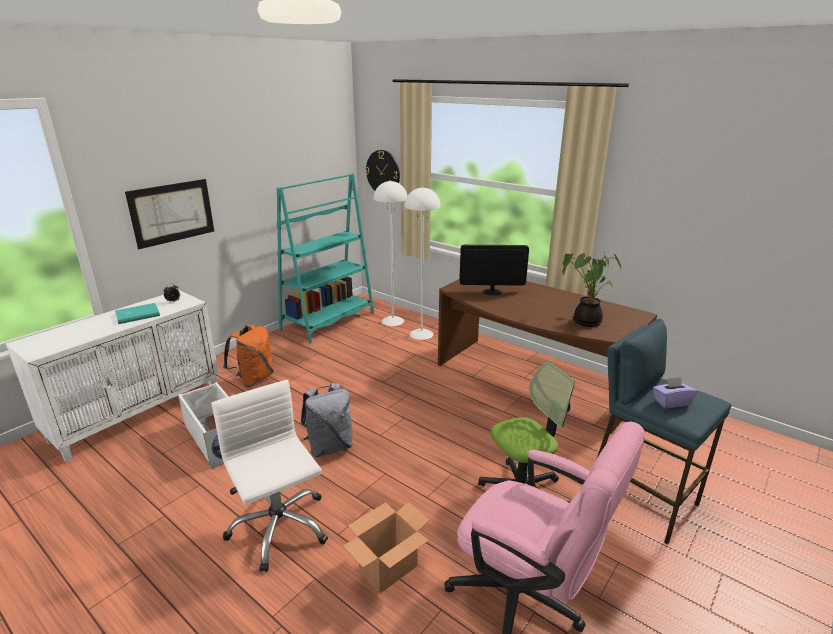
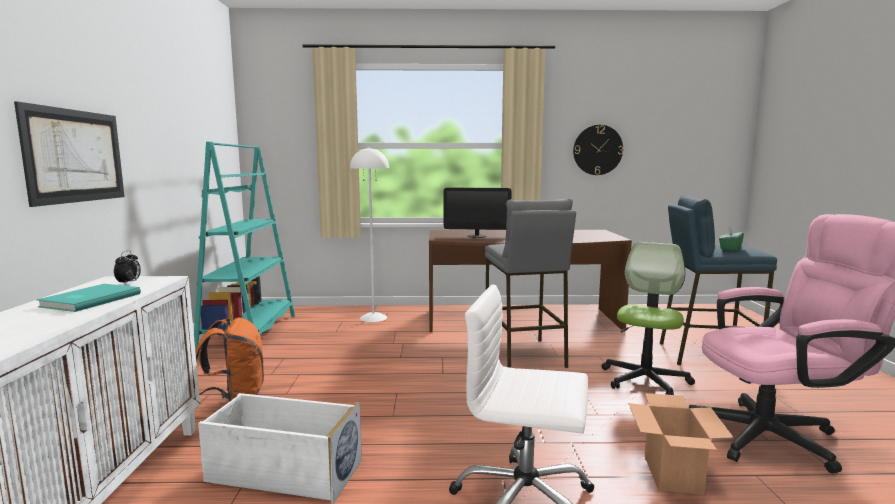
camera: 40 degrees left, 15 degrees down
(329, 447) = (443, 419): grey backpack -> none
(383, 172) = (282, 150): wall clock -> wall clock (597, 150)
(393, 321) = (326, 316): white floor lamp -> none
(468, 419) = (524, 355): none -> grey stool
(492, 292) = (476, 236): monitor -> monitor turned 135 degrees counterclockwise
(584, 321) = (578, 237): potted plant -> none
(671, 402) = (730, 248): purple tissue box -> green tissue box

